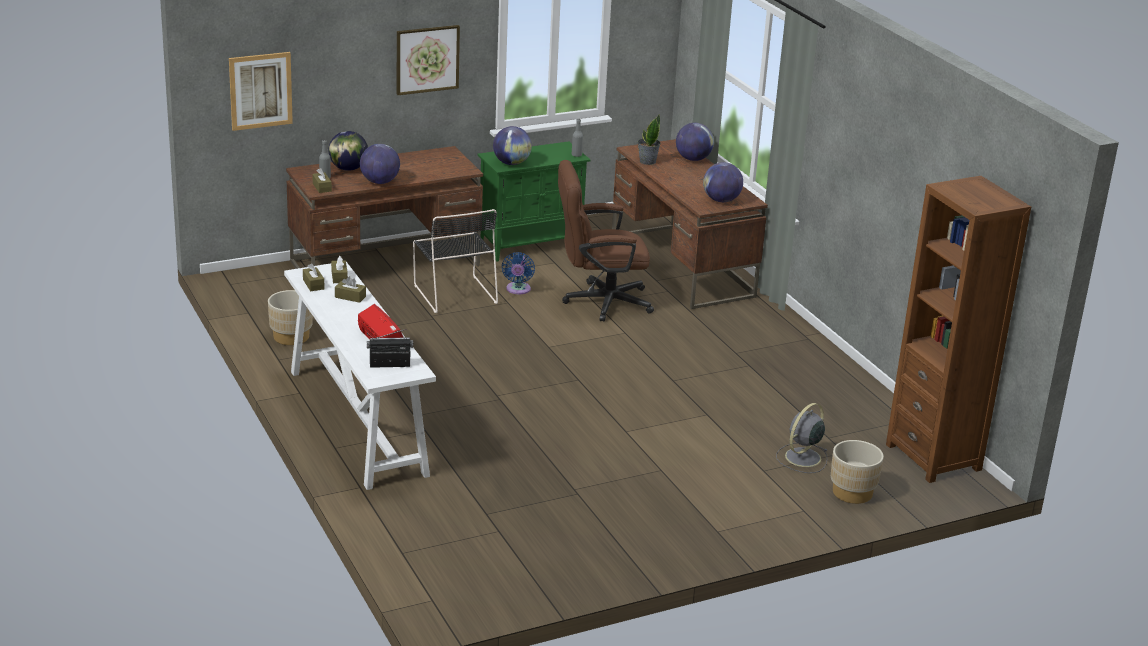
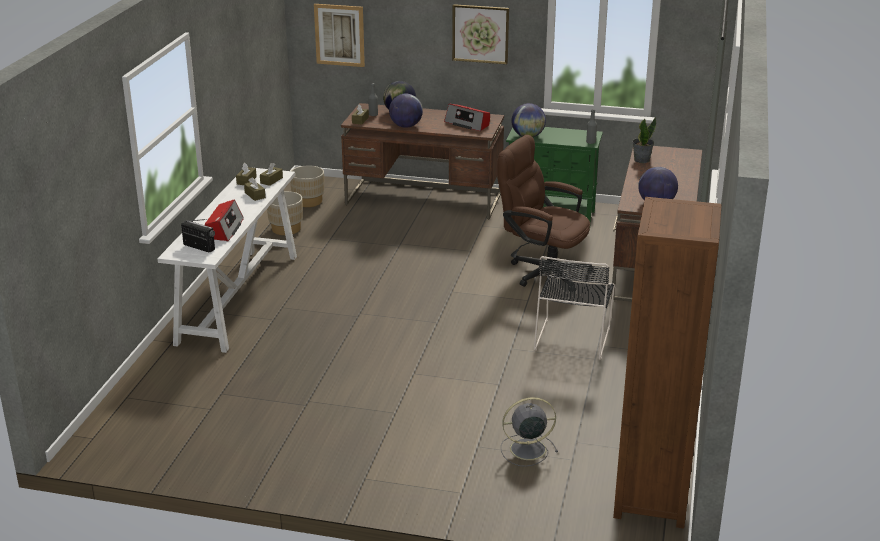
camera: 40 degrees right, 0 degrees up
(436, 164) = (468, 124): none -> radio
(454, 293) = (441, 233): black chair -> black chair (573, 337)
(518, 290) = (492, 244): blue fan -> none
(693, 159) = (686, 167): globe -> none
(852, 493) = (527, 496): beige planter -> beige planter (308, 201)

